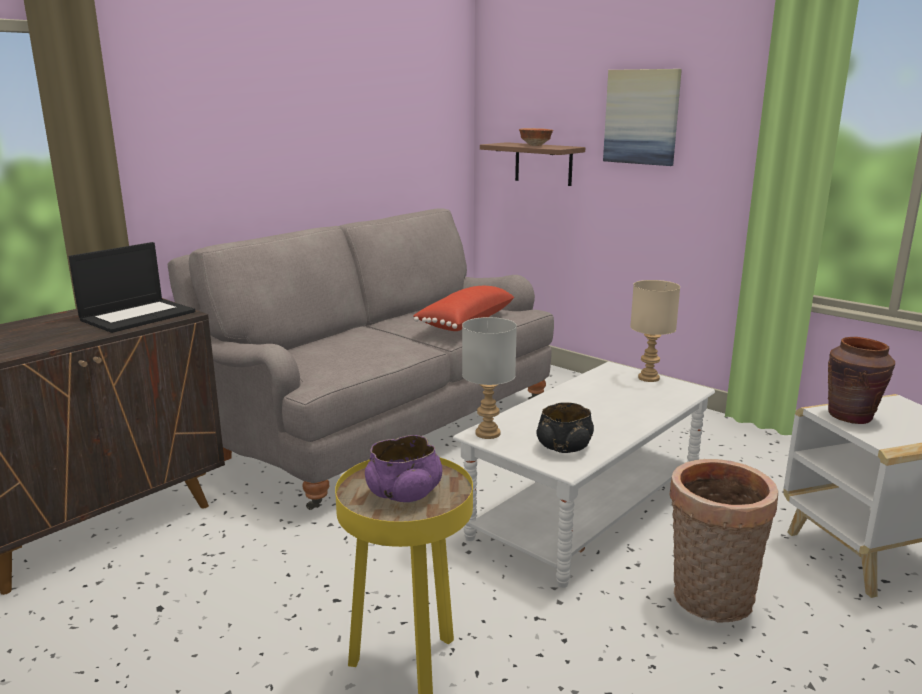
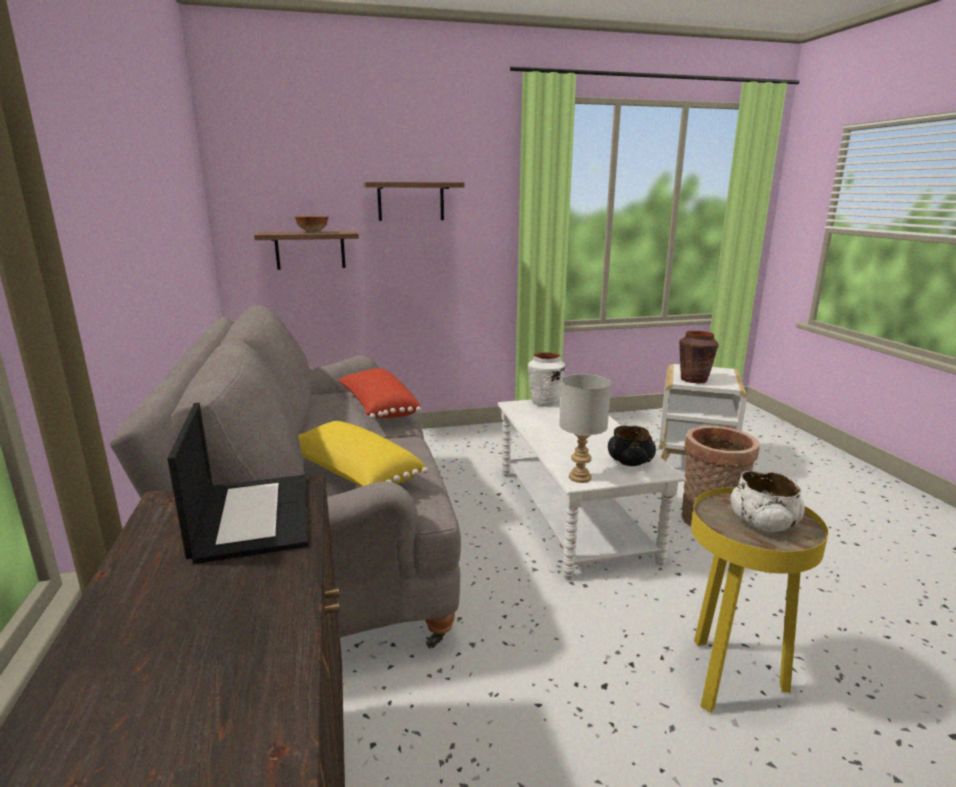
camera: 55 degrees left, 0 degrees up
(332, 350) = (352, 474): none -> yellow pillow
(404, 493) = (763, 523): purple bowl -> white bowl
(642, 117) = (411, 201): picture -> shelf
(648, 378) = (545, 403): beige table lamp -> white vase

